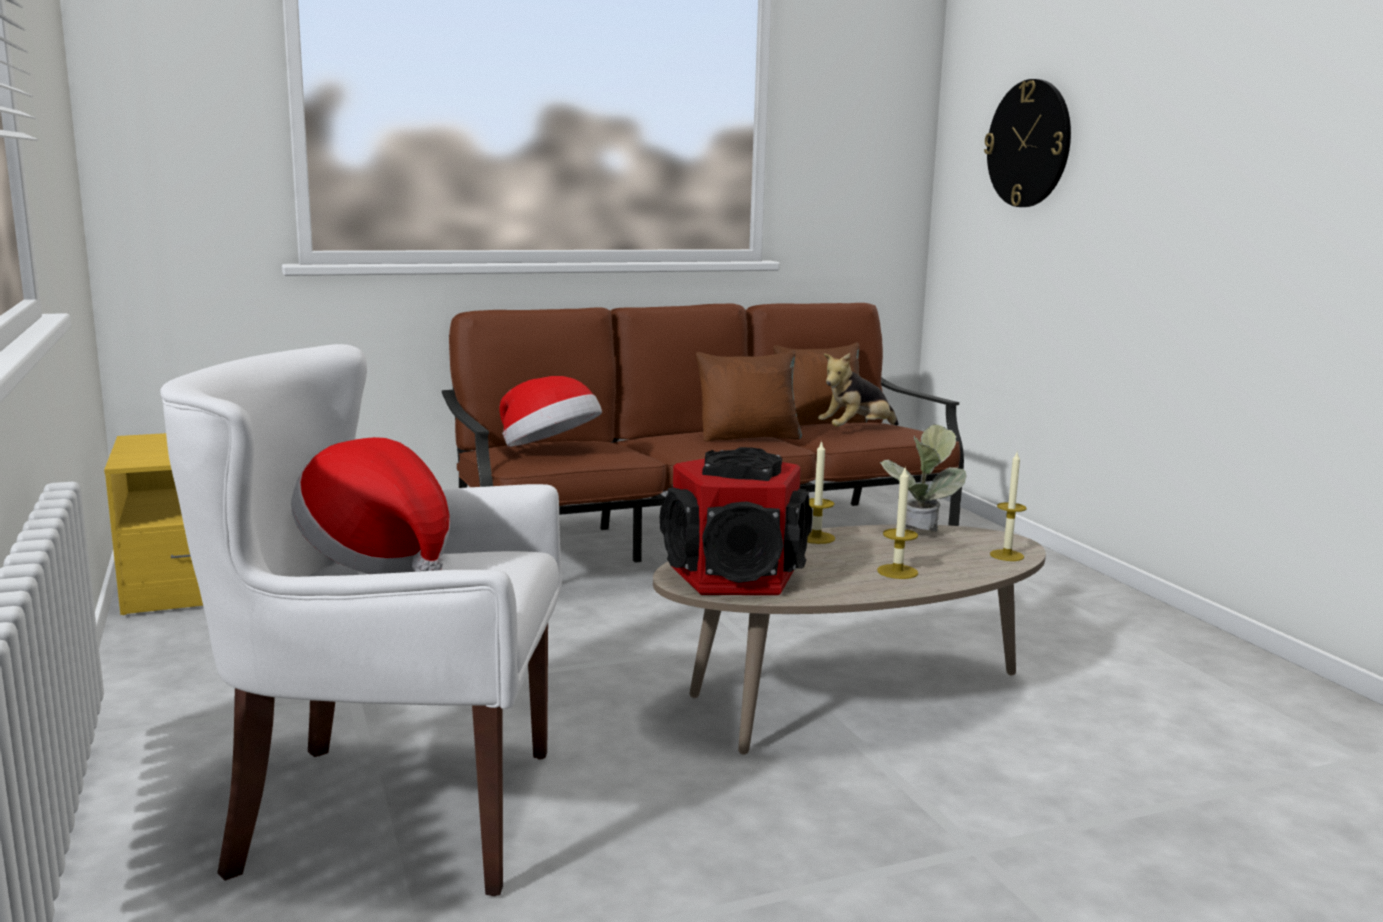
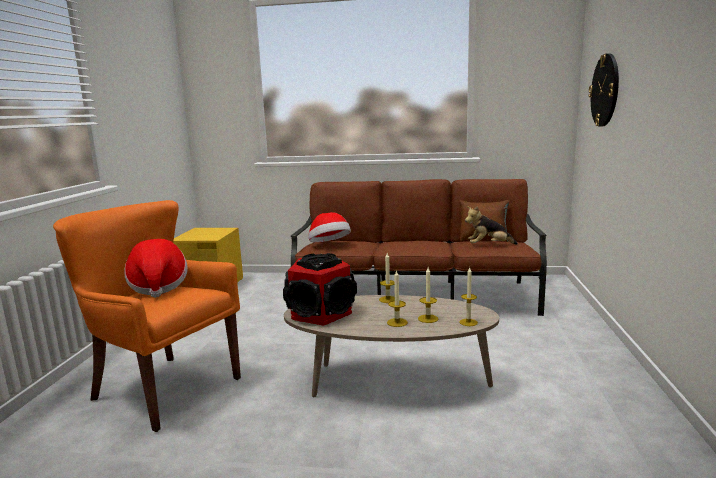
camera: 30 degrees right, 0 degrees up
(390, 813) = (164, 389): white armchair -> orange armchair
(749, 437) = (427, 245): brown pillow -> none
(918, 536) = (439, 305): potted plant -> none
(936, 559) = (428, 318): none -> candle

